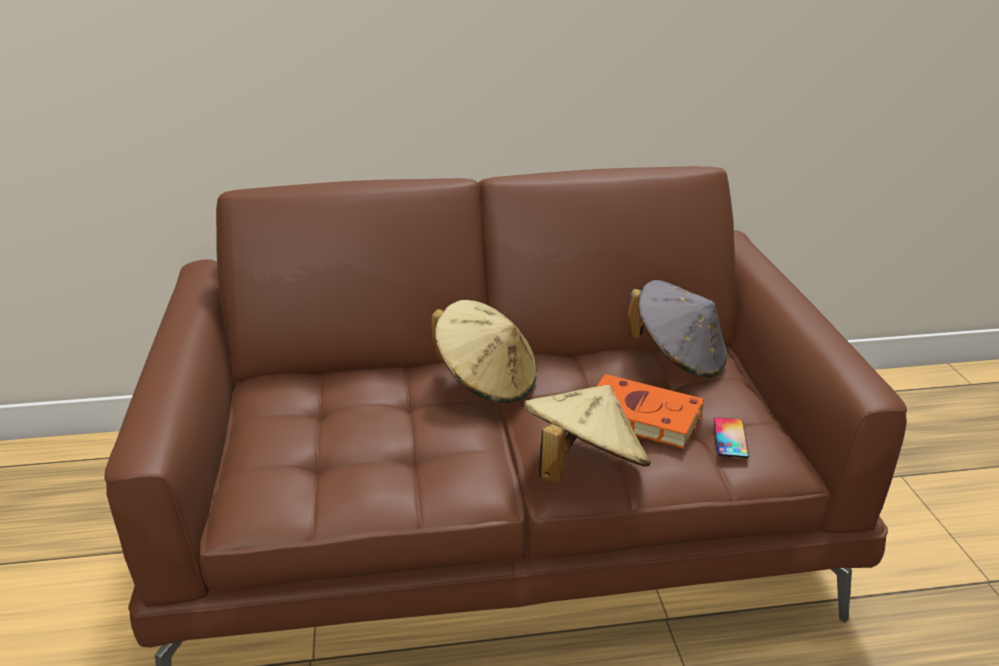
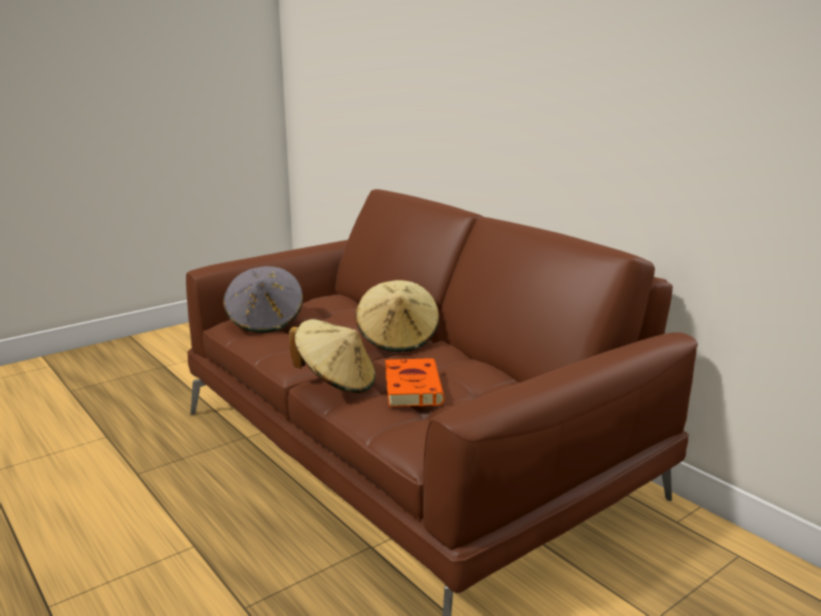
camera: 60 degrees right, 10 degrees down
(678, 358) = (506, 385): grey hat -> grey hat (265, 321)
(730, 438) = (421, 420): phone -> none

